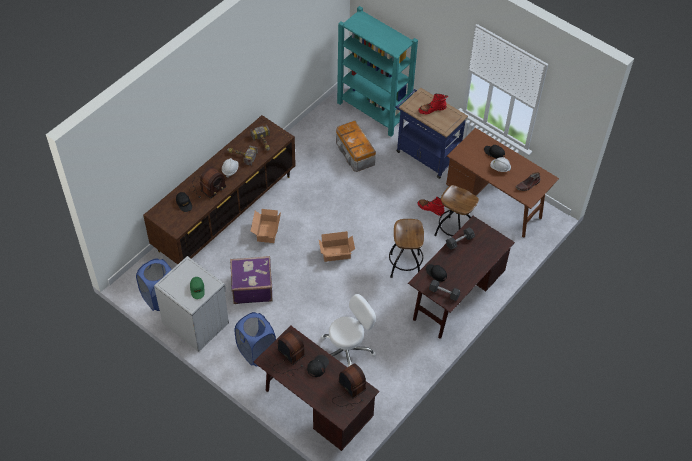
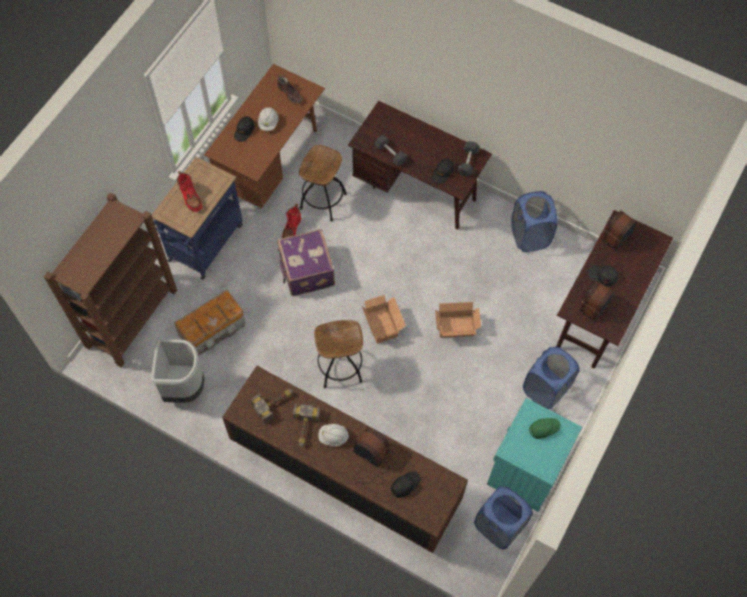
camera: 100 degrees left, 10 degrees up
(196, 322) = (524, 470): white washing machine -> turquoise washing machine
(251, 287) = (456, 414): purple suitcase -> purple suitcase (306, 272)
(266, 232) = (366, 415): cardboard box -> cardboard box (456, 328)
(314, 134) = (184, 387): none -> grey trash can
(348, 351) = (517, 290): white office chair -> none
(373, 110) = (131, 318): turquoise bookcase -> brown bookcase
(397, 371) = (529, 236): none -> blue laundry basket
(405, 265) = (383, 247): brown stool -> brown stool (340, 367)

